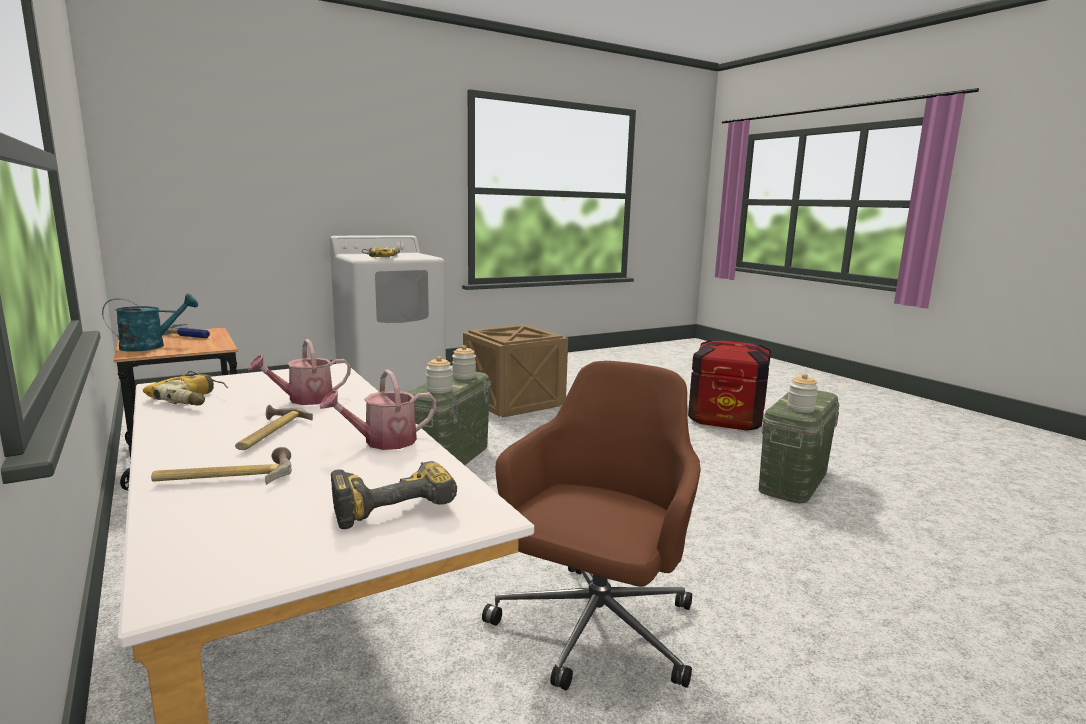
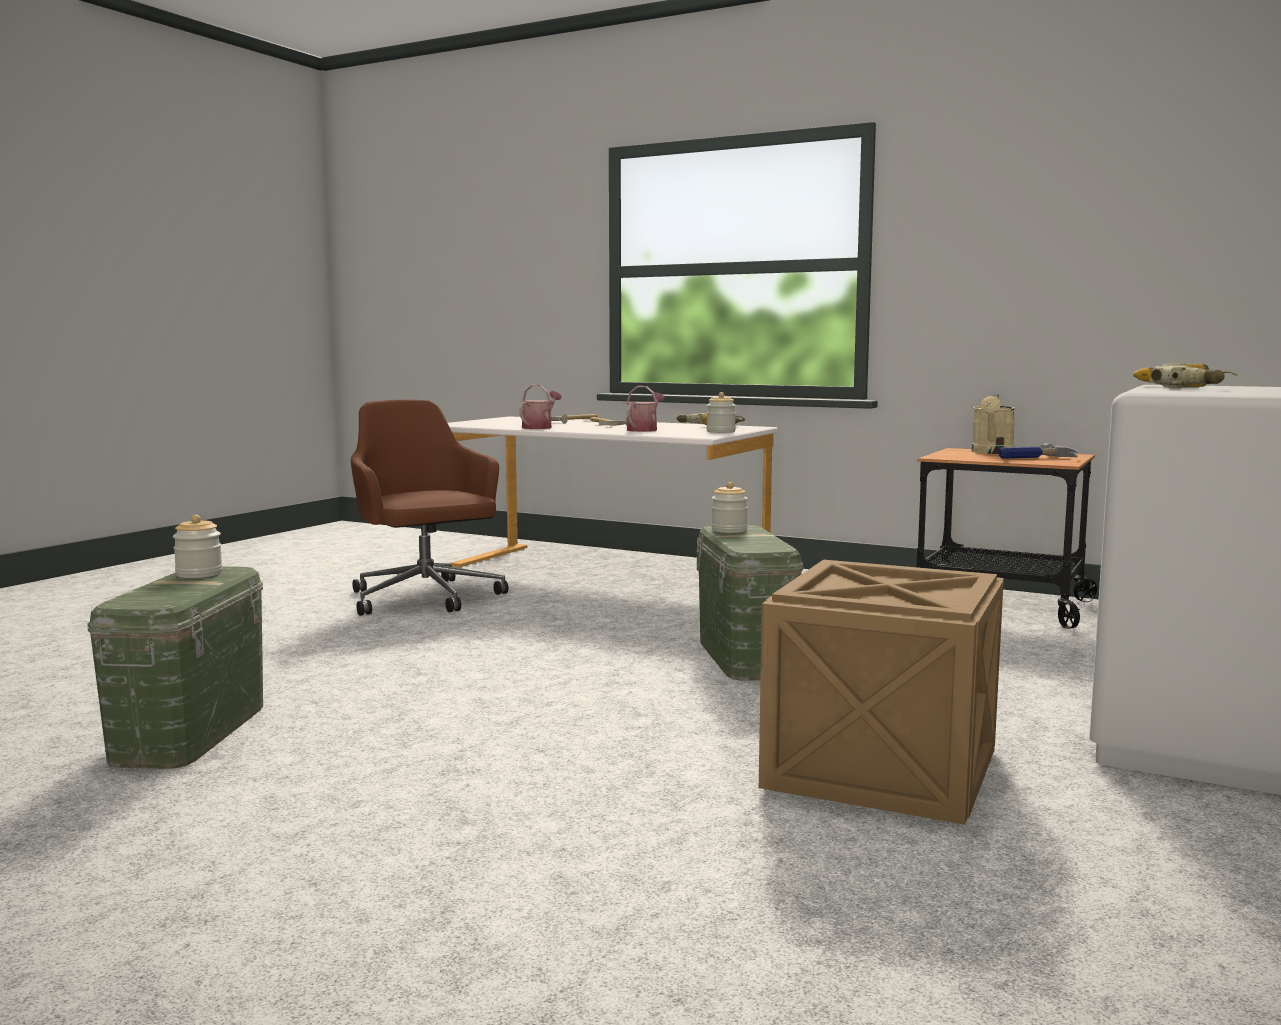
camera: 150 degrees right, 5 degrees down
(151, 346) = (992, 452): turquoise watering can -> beige watering can
(392, 503) = (486, 423): power drill -> none
(464, 376) = (752, 544): jar -> jar (720, 432)
(594, 630) = (425, 598): brown office chair -> brown office chair turned 150 degrees clockwise
(726, 418) = (299, 866): crate -> none

